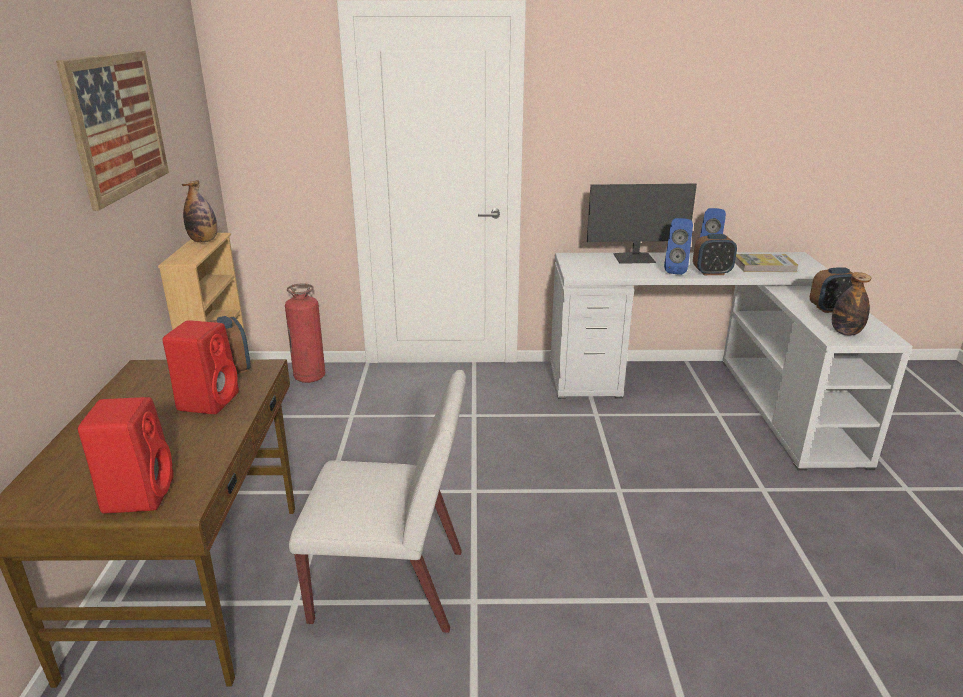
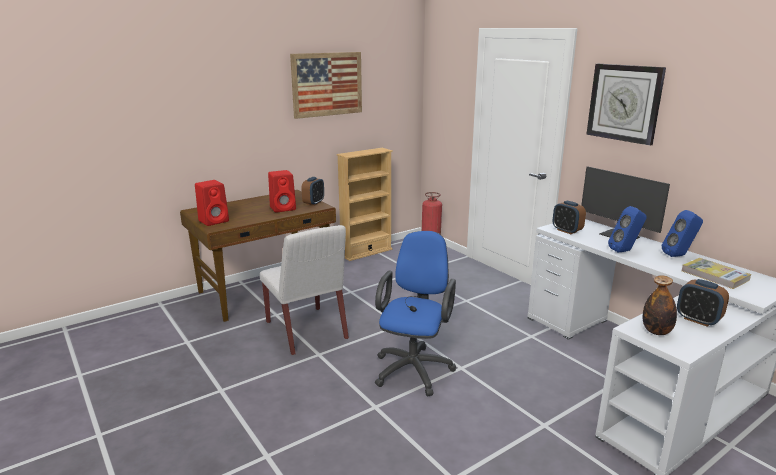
camera: 55 degrees right, 5 degrees down
(204, 241) = (373, 150): bottle -> none
(589, 525) = (414, 368): none -> blue office chair
(608, 97) = (624, 103): none -> wall clock
(712, 272) = (651, 261): alarm clock -> alarm clock (567, 231)

